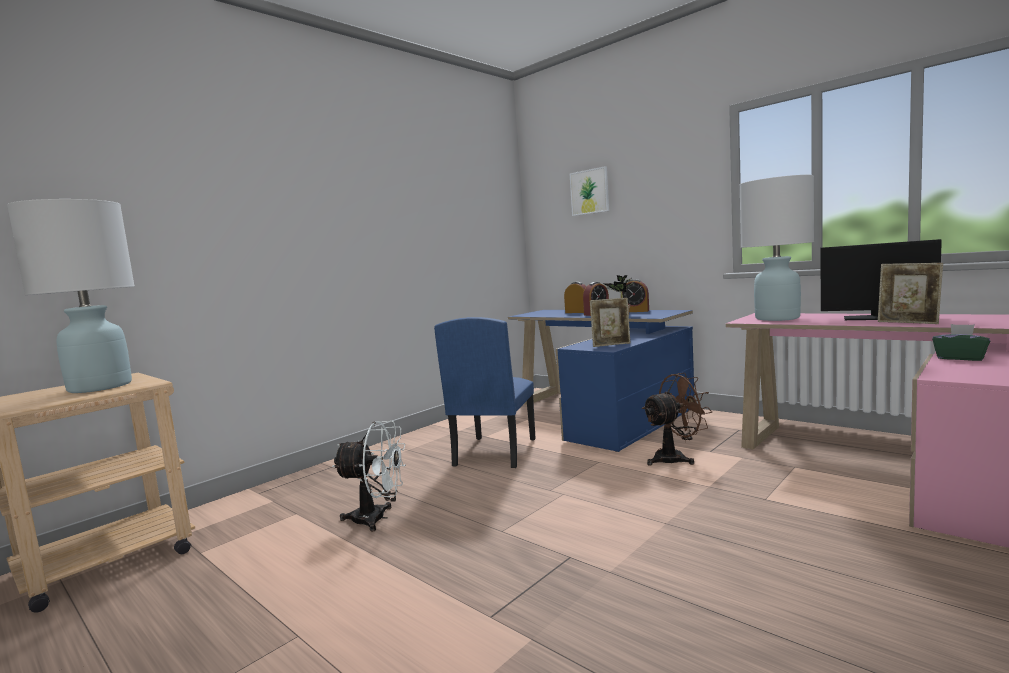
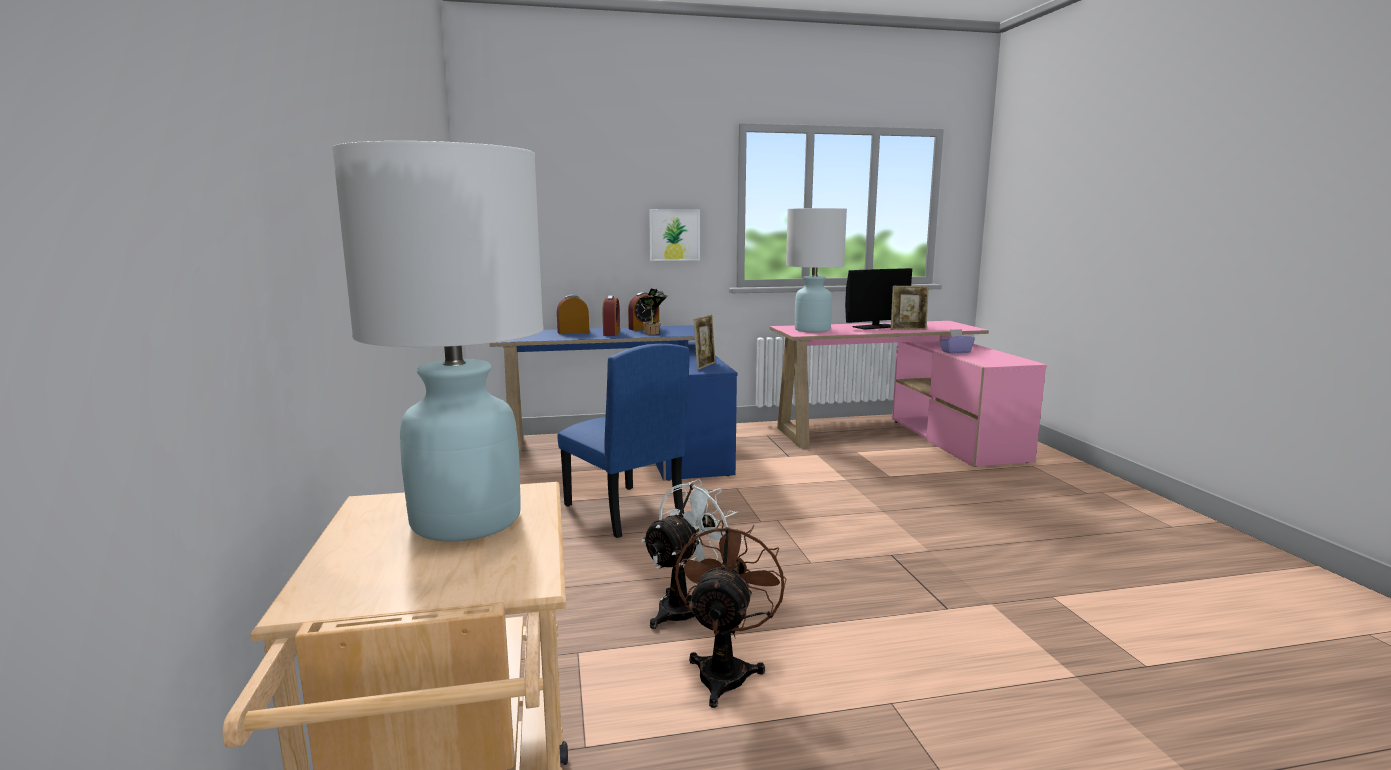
camera: 55 degrees left, 5 degrees up
(589, 191) = (570, 183): picture -> picture (674, 235)
(675, 458) = (780, 467): brown fan -> brown fan (725, 670)
(960, 358) = (955, 352): green tissue box -> purple tissue box

